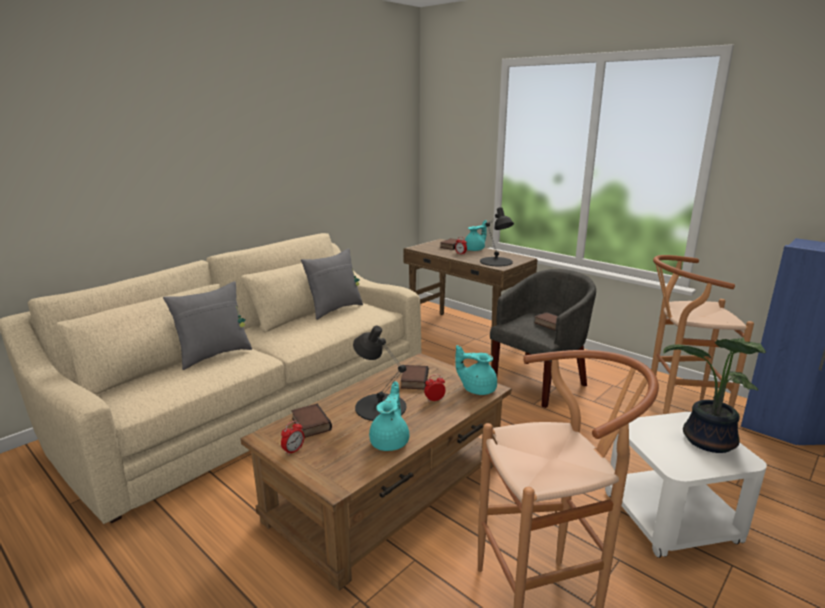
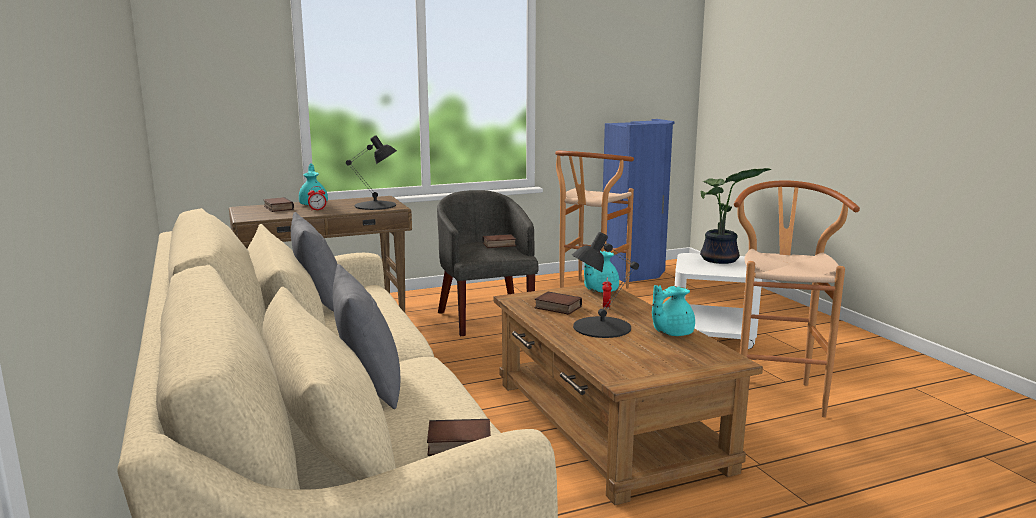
camera: 65 degrees left, 5 degrees down
(293, 450) = (661, 371): alarm clock -> none
(309, 424) = (612, 359): book -> book (458, 445)
(390, 441) = (671, 333): turquoise teapot -> turquoise teapot turned 75 degrees counterclockwise

